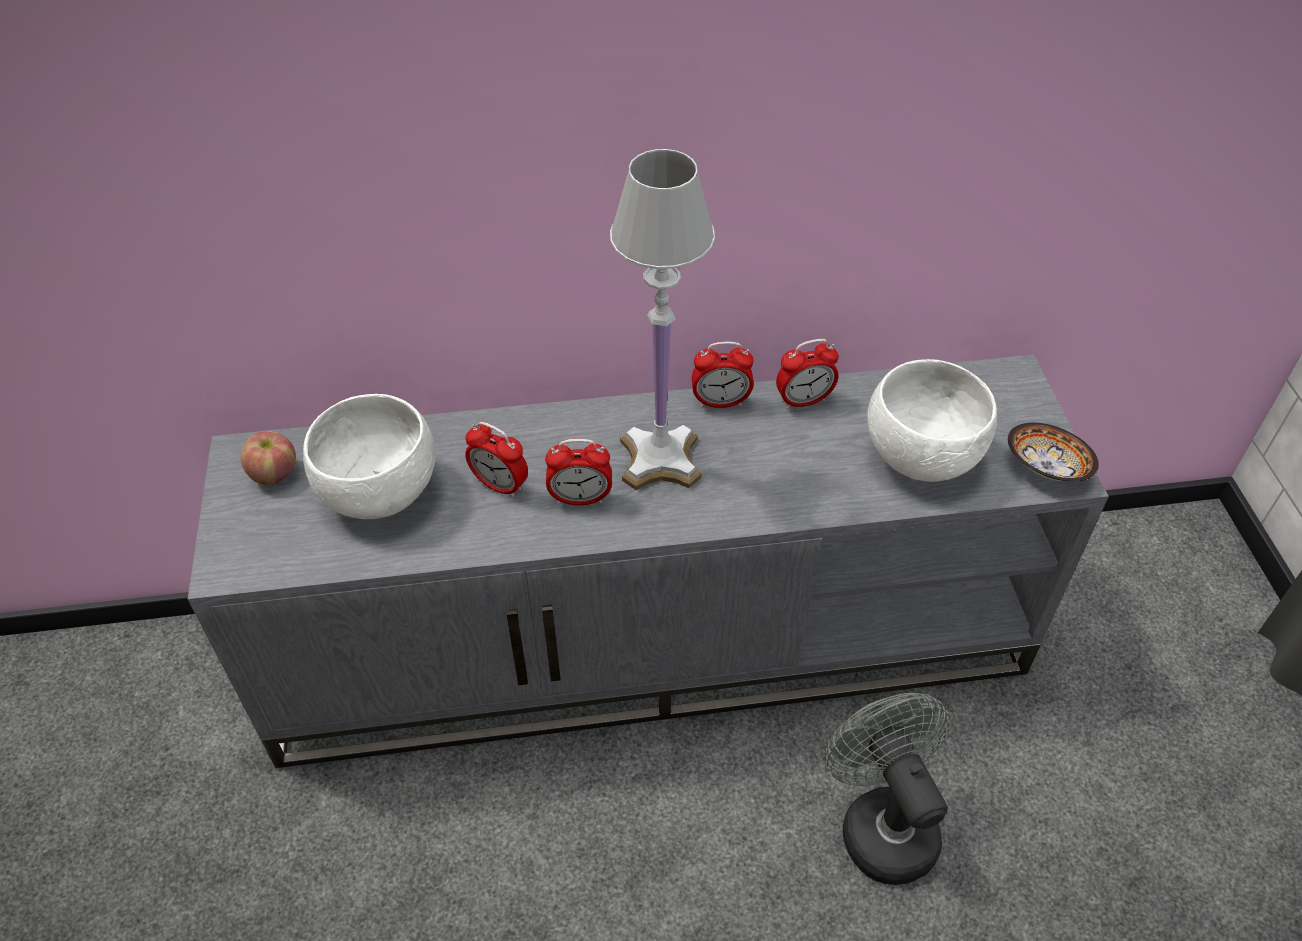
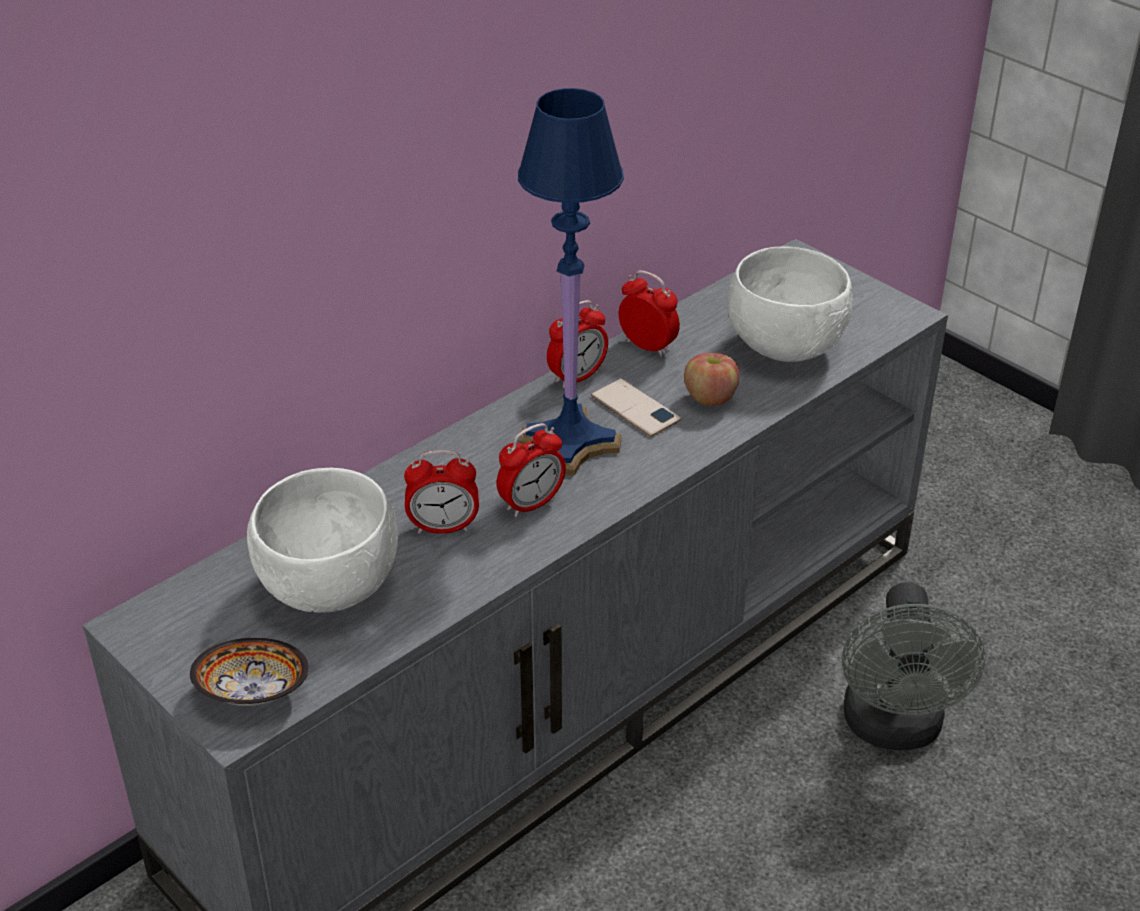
camera: 35 degrees left, 10 degrees down
(274, 473) = (195, 623): apple -> apple (710, 398)
(660, 458) = (569, 442): white table lamp -> blue table lamp
(740, 454) = (635, 408): none -> phone
(803, 401) = (647, 346): alarm clock -> alarm clock turned 90 degrees counterclockwise
(881, 823) = (894, 729): grey fan -> grey fan turned 120 degrees counterclockwise
(1046, 468) = (885, 314): bowl -> bowl (253, 692)

